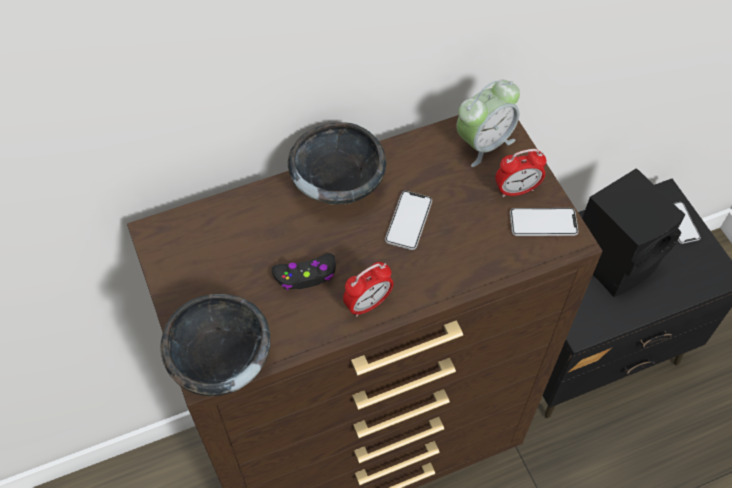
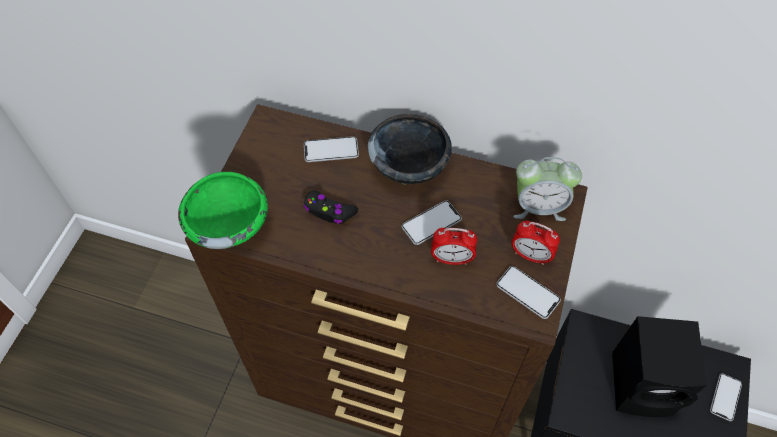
camera: 40 degrees right, 0 degrees up
(221, 359) = (229, 225): black bowl -> green bowl
(250, 218) = (331, 150): none -> phone
(368, 304) = (350, 258): alarm clock -> alarm clock (451, 259)

